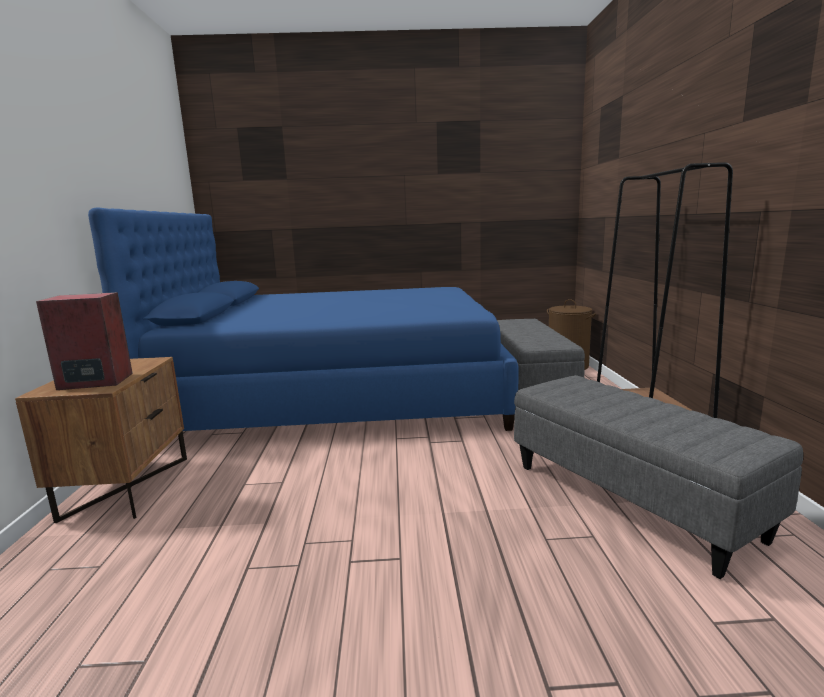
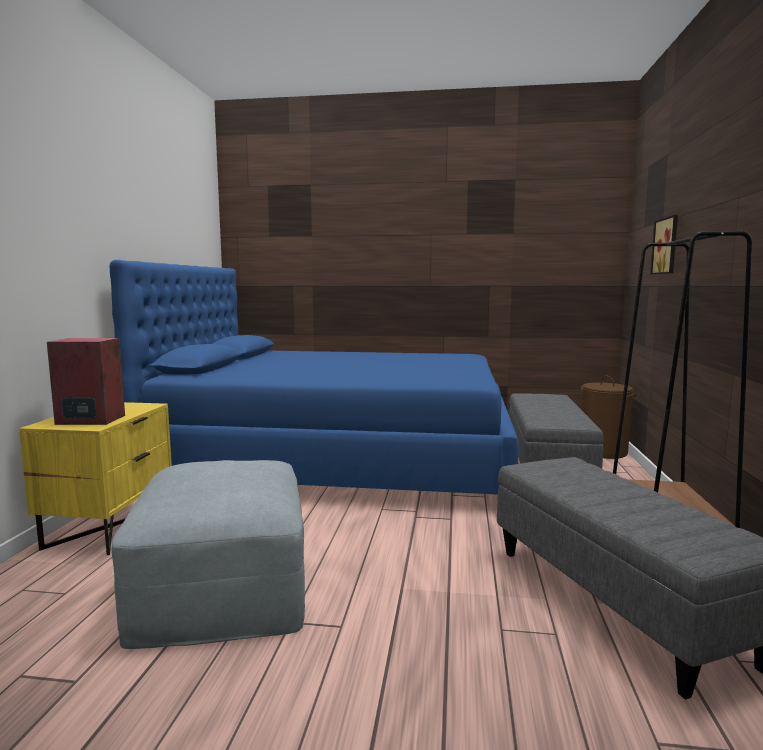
camera: 10 degrees right, 5 degrees down
(126, 487) = (110, 526): brown nightstand -> yellow nightstand
(267, 532) = (222, 583): none -> grey ottoman
(626, 180) = (667, 246): none -> picture

